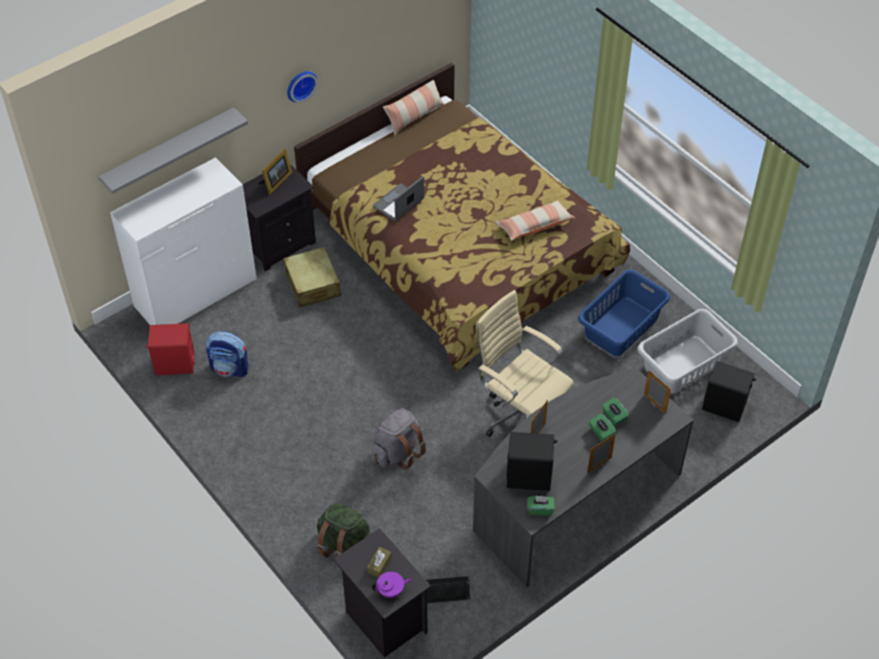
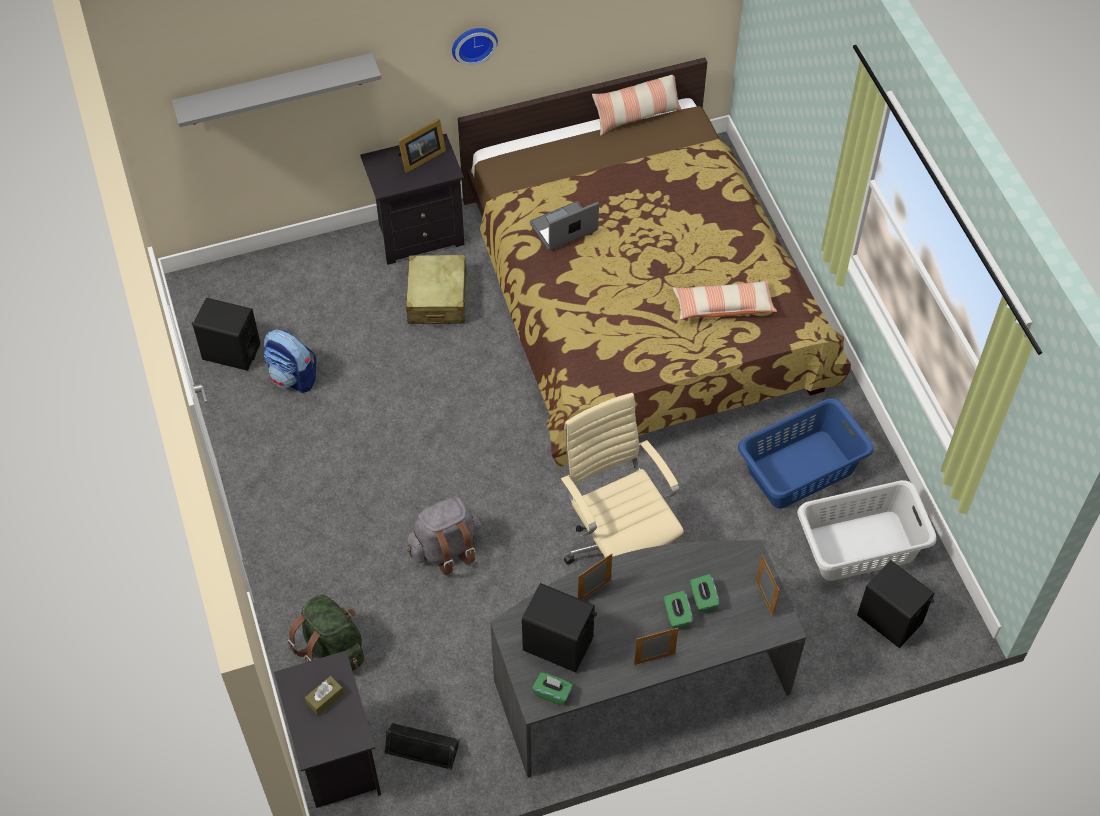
camera: 20 degrees right, 5 degrees up
(174, 364) = (231, 352): red speaker -> black speaker
(196, 293) = (293, 270): white dresser -> none
(391, 591) = (324, 737): purple teapot -> none

